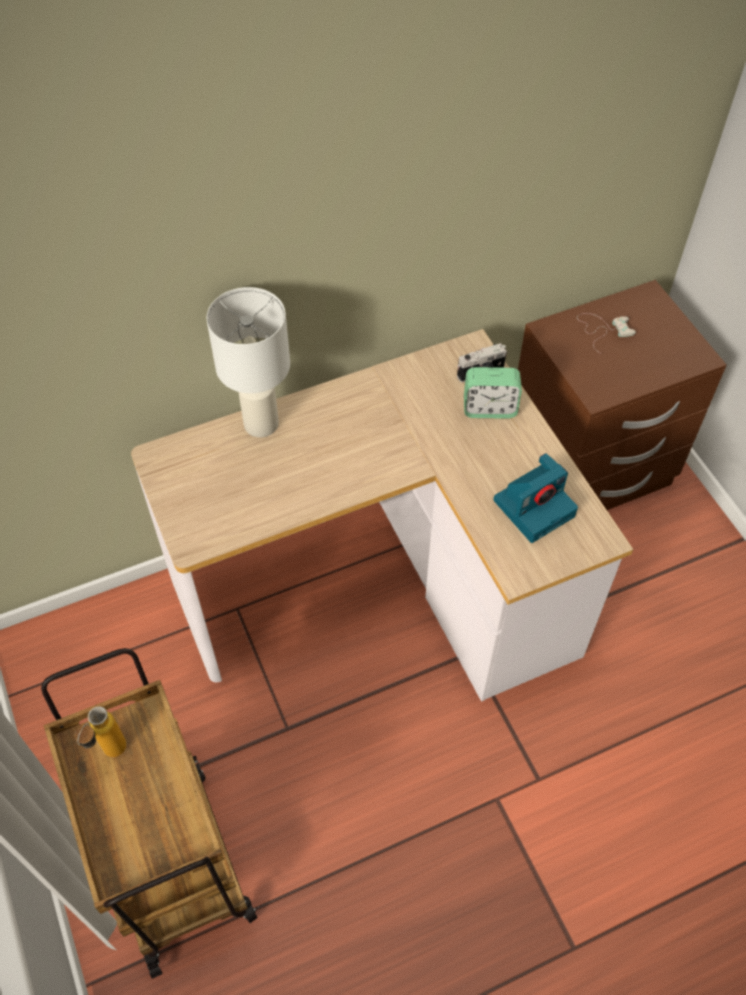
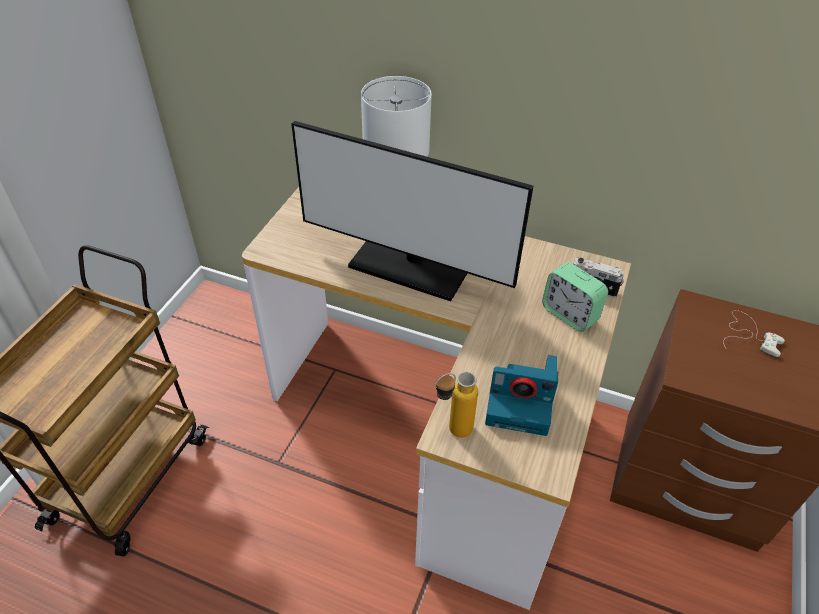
camera: 45 degrees right, 10 degrees down
(110, 755) = (85, 332): bottle -> bottle (451, 432)
(331, 463) = (409, 268): none -> monitor

